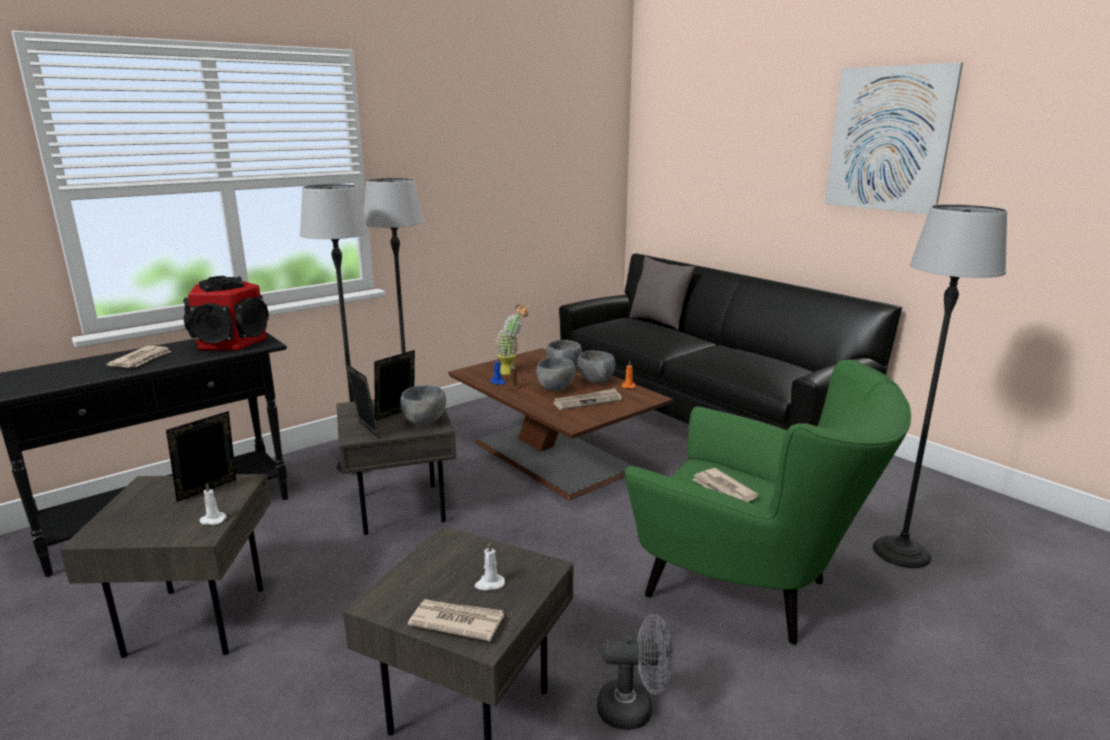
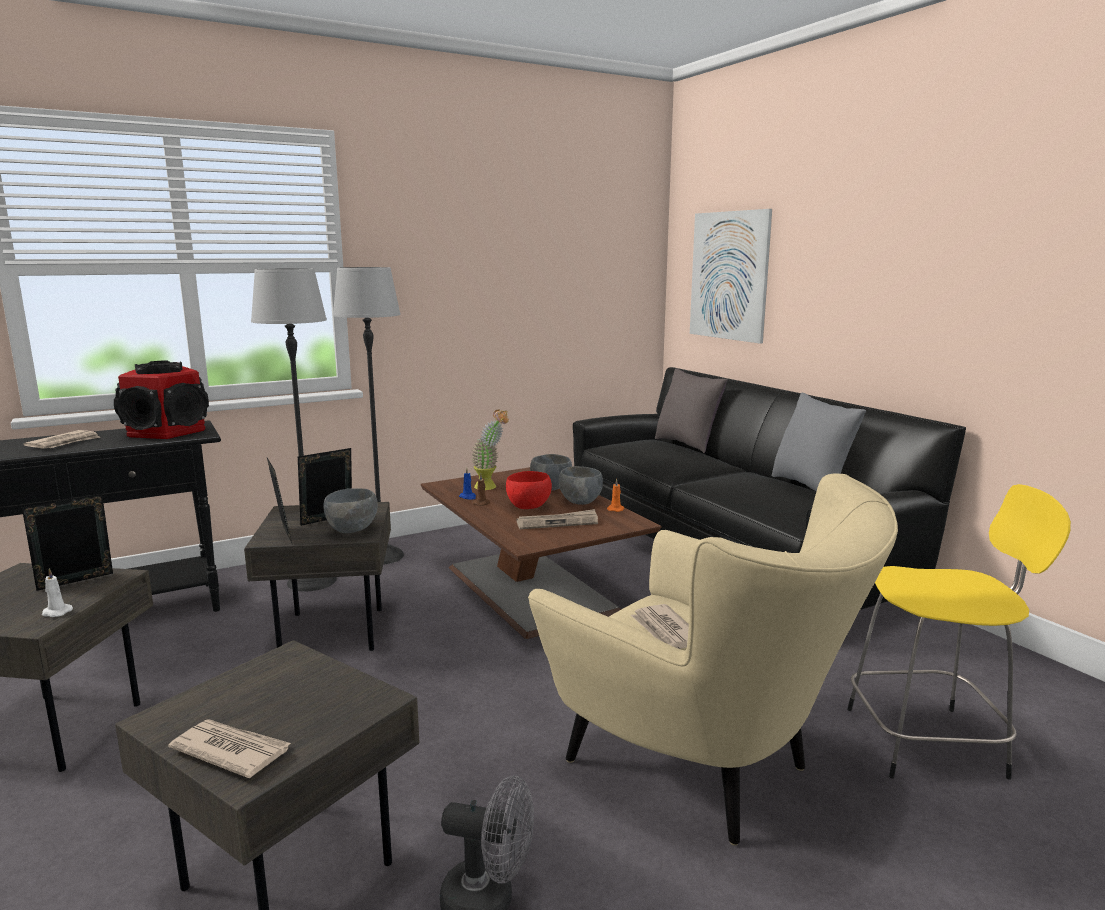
camera: 10 degrees right, 5 degrees down
(489, 584) = (300, 711): white candle -> none
(556, 389) = (529, 507): grey bowl -> red bowl
(750, 592) = (703, 770): green armchair -> beige armchair
(777, 357) = (811, 486): none -> grey pillow
(888, 139) = (947, 219): picture -> picture (729, 276)
(901, 552) = (929, 742): floor lamp -> yellow stool

